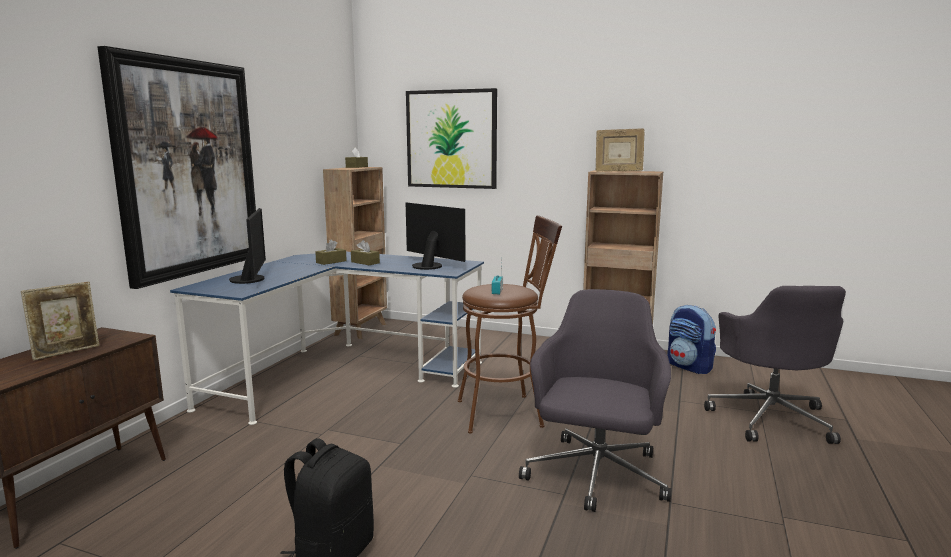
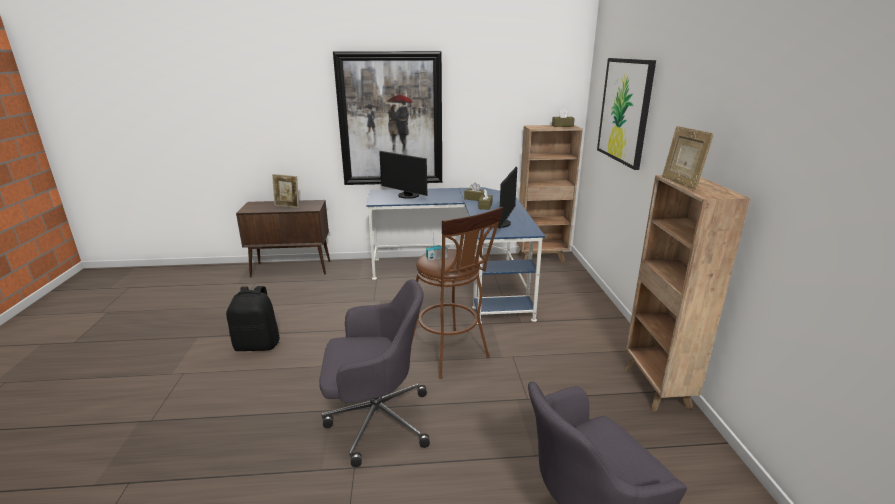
camera: 65 degrees right, 10 degrees up
(251, 279) = (407, 196): monitor -> monitor turned 75 degrees clockwise
(689, 367) = (678, 452): backpack -> none

